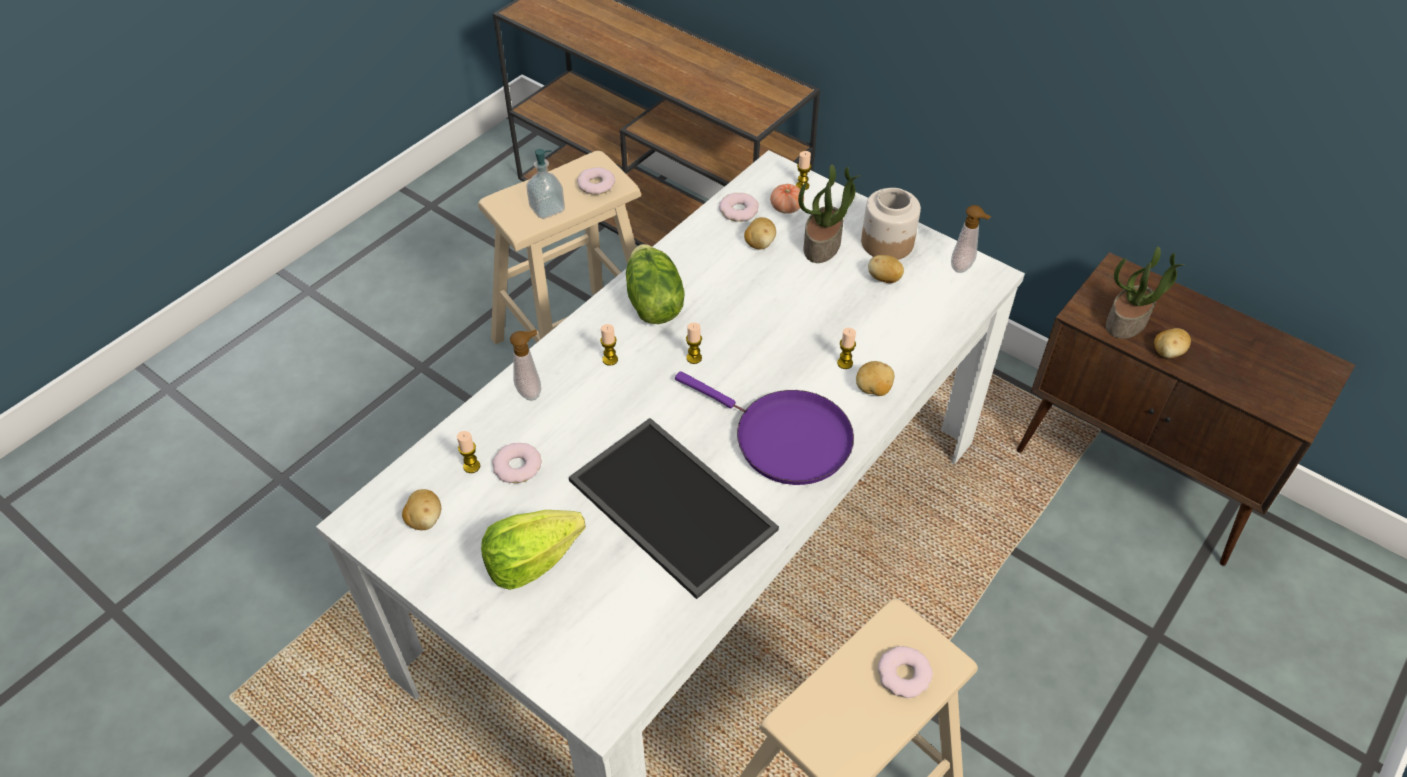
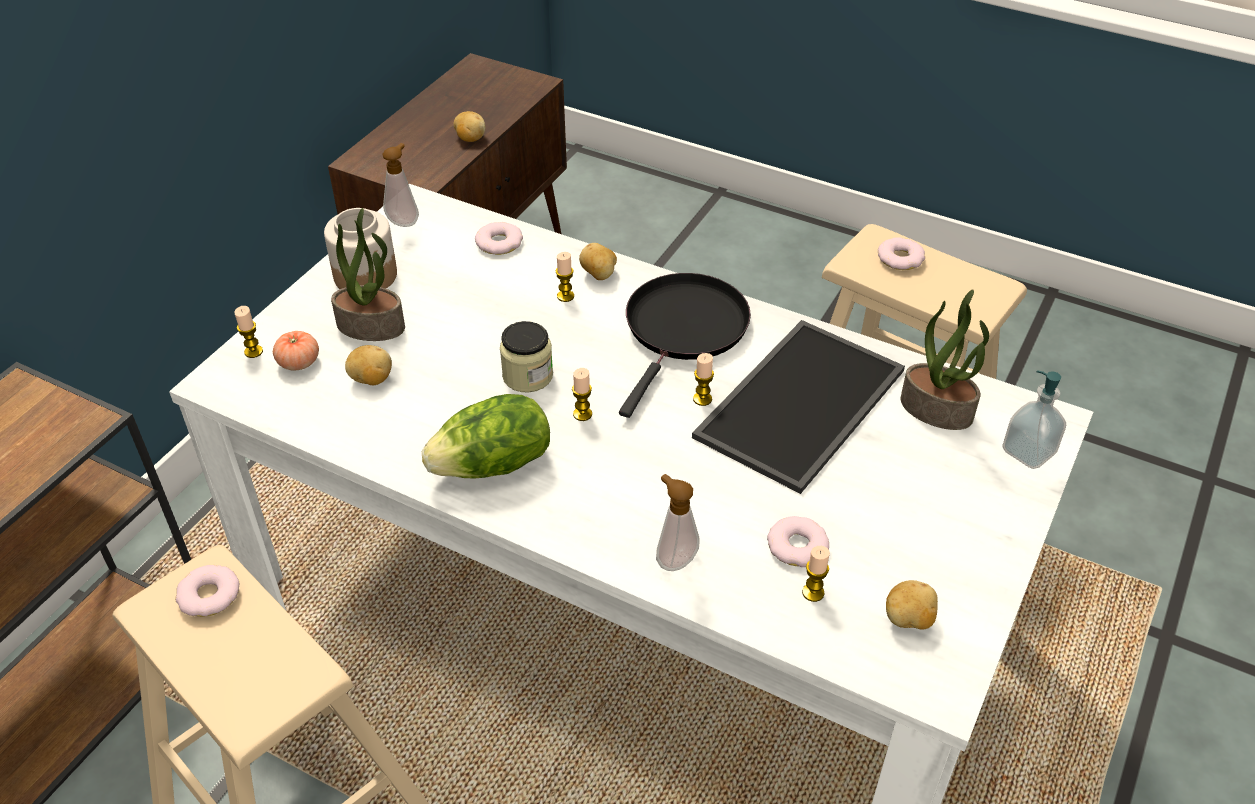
camera: 100 degrees left, 5 degrees down
(532, 561) = (919, 504): lettuce -> none
(547, 209) = (267, 649): soap dispenser -> soap dispenser (1028, 452)
(610, 359) = (601, 490): candle -> candle (702, 399)
(739, 211) = (305, 405): donut -> donut (499, 243)
(745, 330) = (527, 376): none -> jar
(785, 439) = (684, 330): purple frying pan -> black frying pan
(884, 279) = (428, 275): potato -> none
(1127, 322) = (432, 158): potted plant -> potted plant (937, 409)

